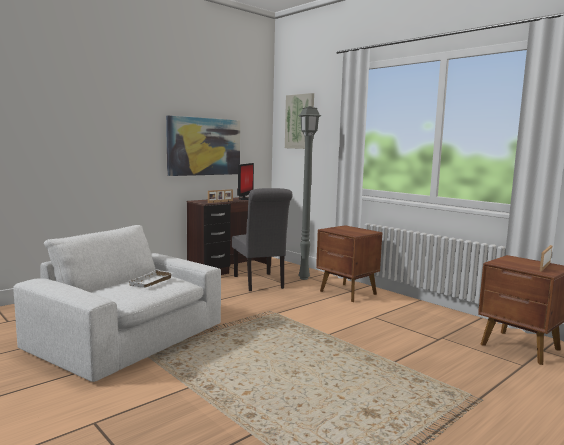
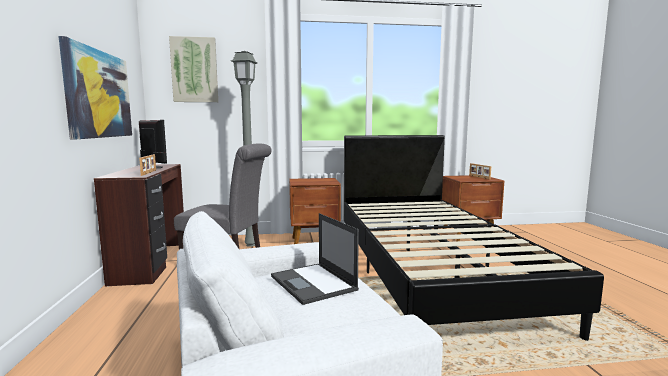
camera: 55 degrees left, 0 degrees up
(152, 282) = (314, 283): white tray -> laptop
(360, 345) = (429, 271): none -> black bed

